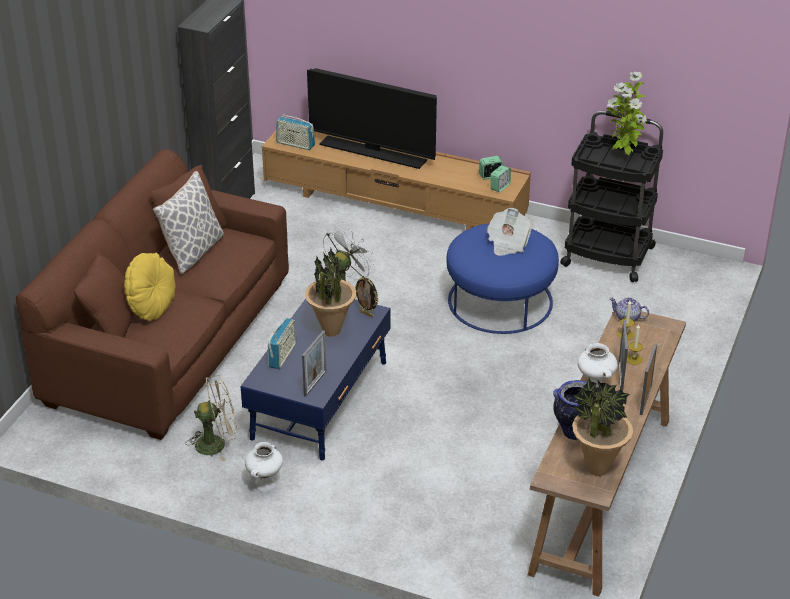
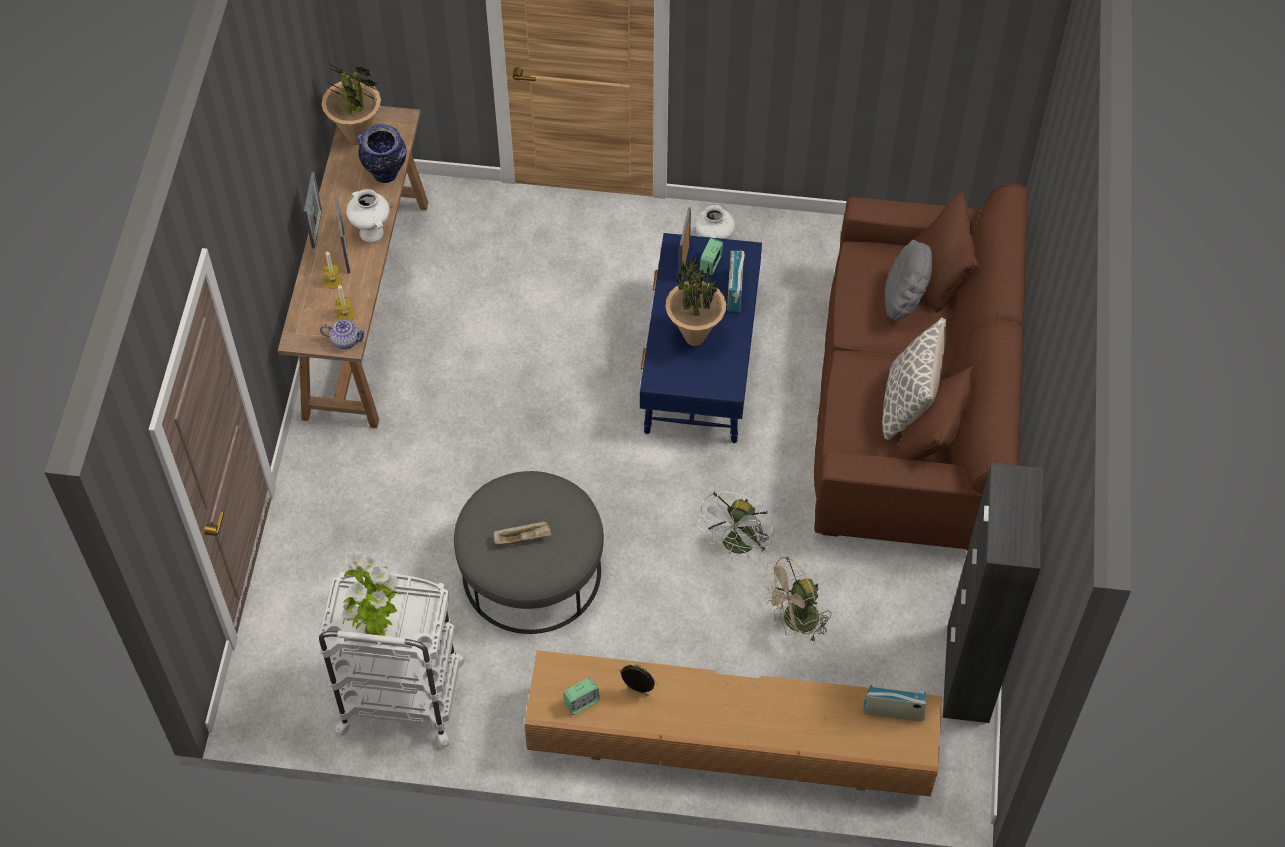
camera: 165 degrees right, 20 degrees up
(152, 309) = (904, 301): yellow pillow -> grey pillow
(217, 443) = (786, 281): beige fan -> beige fan (794, 622)
(367, 314) = (663, 374): picture frame -> picture frame (637, 693)
(373, 152) = (770, 719): television -> none
(500, 187) = (562, 679): alarm clock -> alarm clock (710, 264)
(500, 301) = (531, 571): blue ottoman -> grey ottoman
(507, 243) = (523, 537): newspaper -> beige tray
(607, 256) = (402, 696): black cart -> white cart

